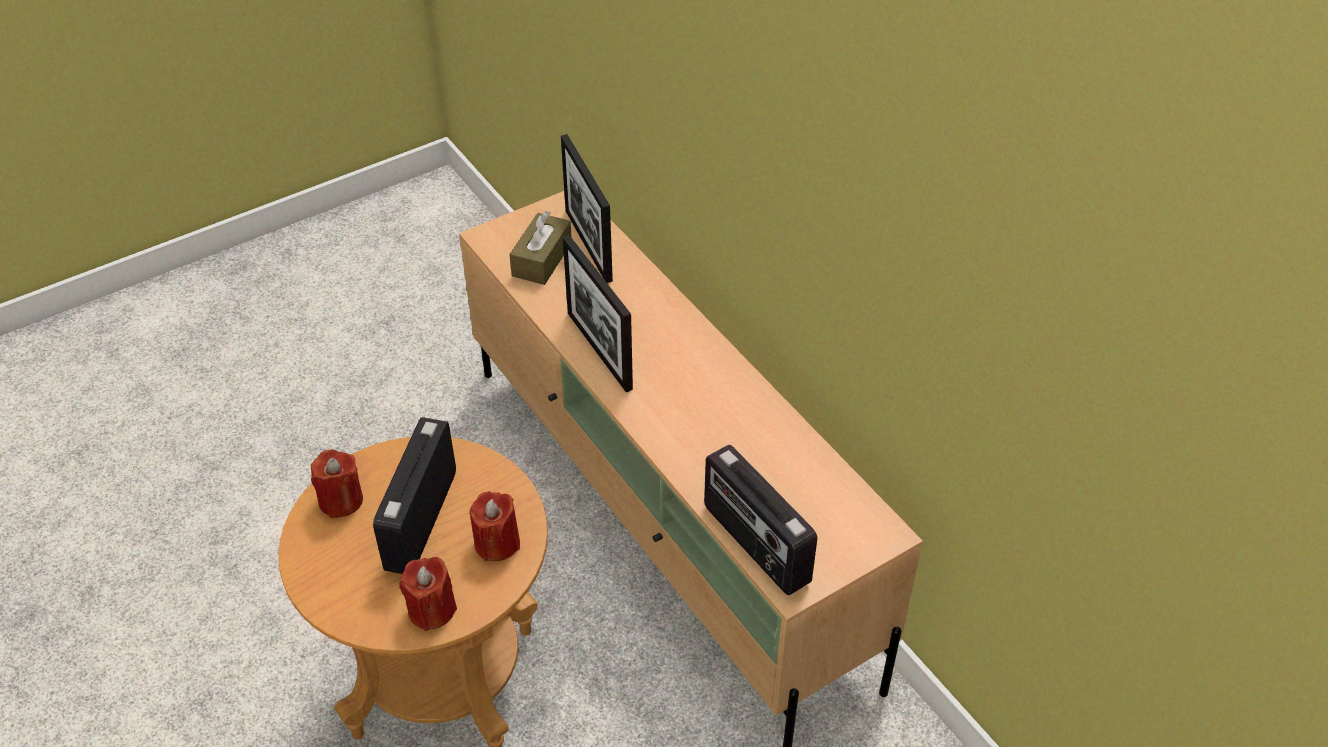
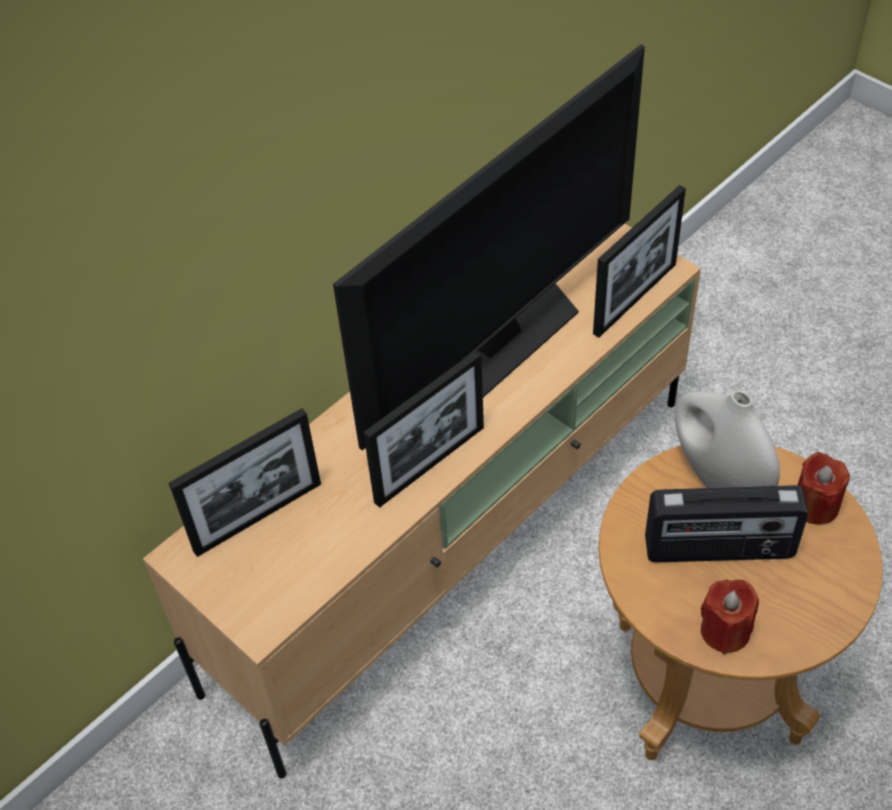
camera: 100 degrees left, 5 degrees up
(497, 543) = (718, 477): red candle -> white vase
(542, 259) = (292, 557): brown tissue box -> none
(728, 423) = (498, 342): none -> television
(755, 545) = (635, 298): radio -> picture frame

